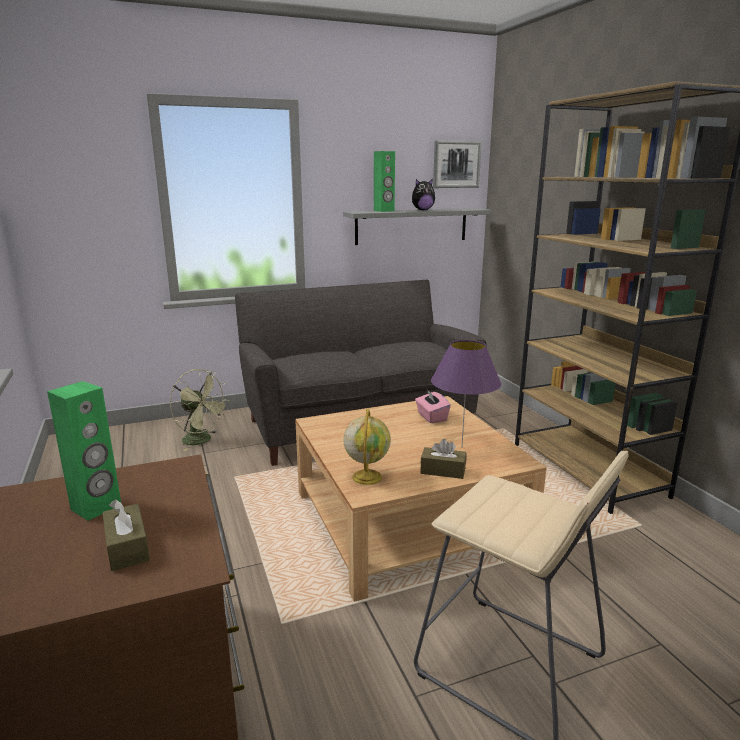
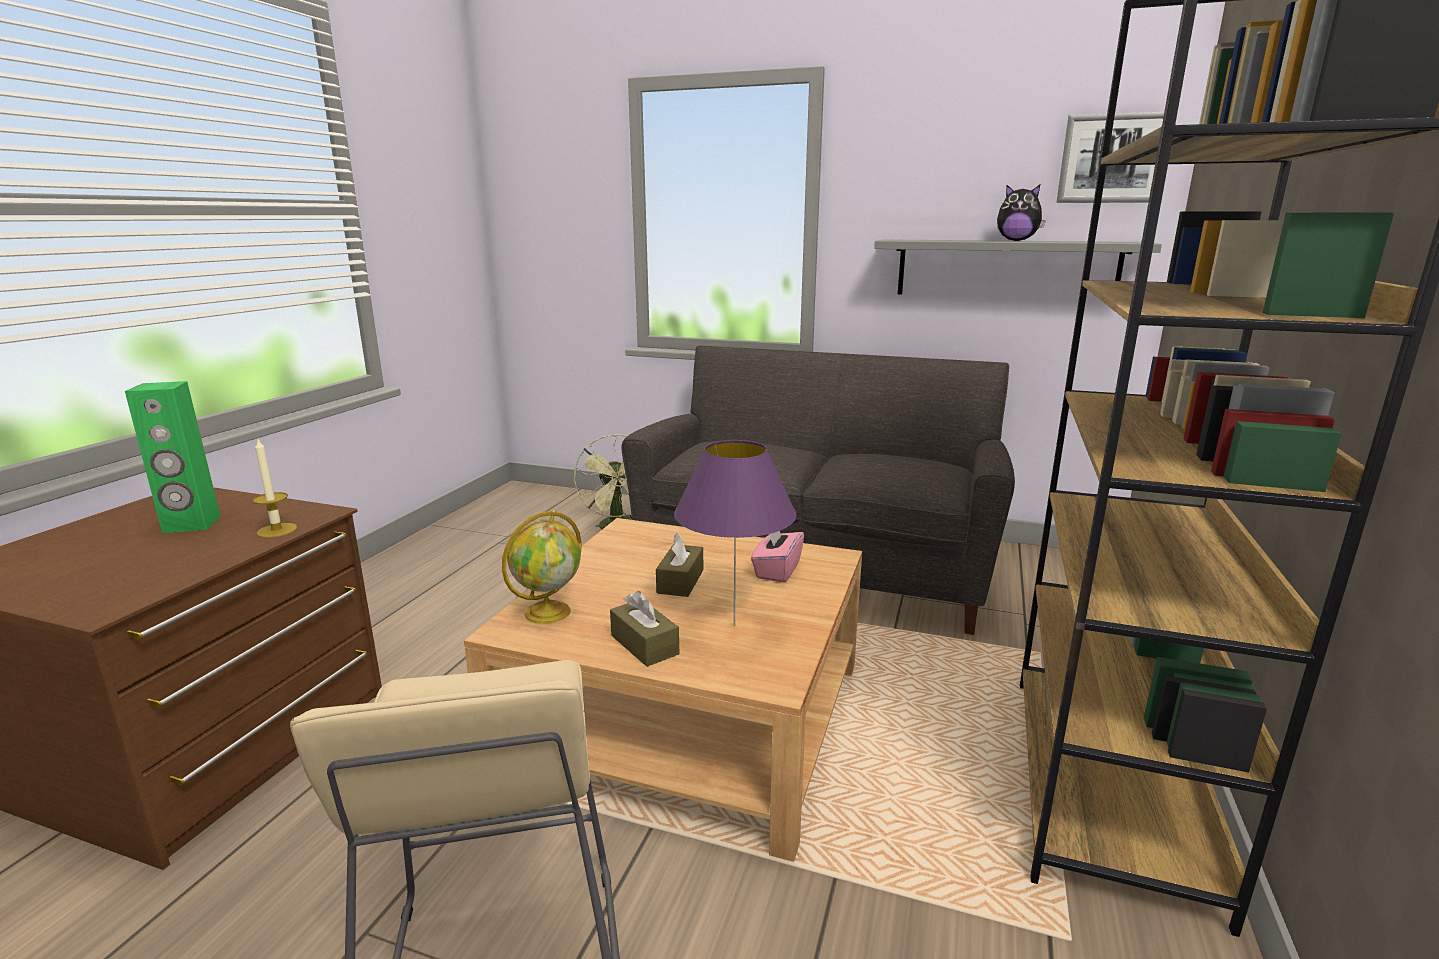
camera: 40 degrees right, 0 degrees up
(127, 547) = (122, 566): brown tissue box -> brown tissue box (680, 581)
(182, 484) = (277, 530): none -> candle
(384, 211) = (943, 240): green speaker -> none

